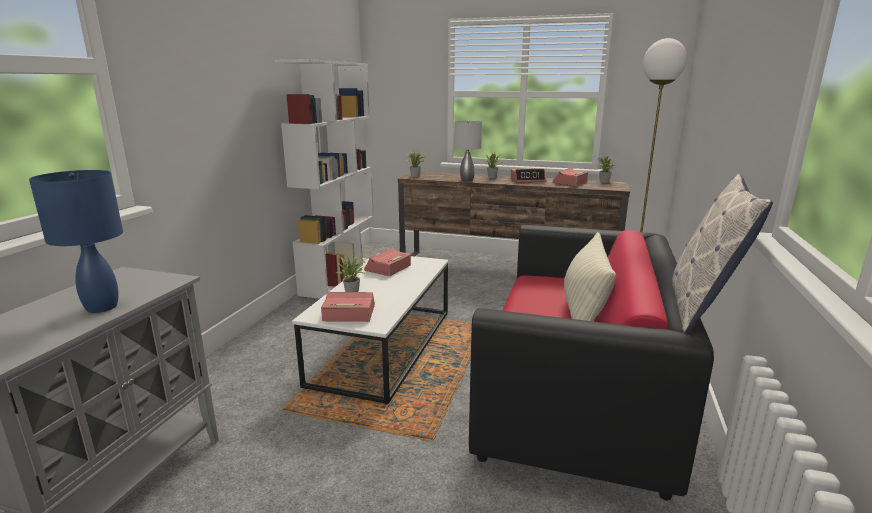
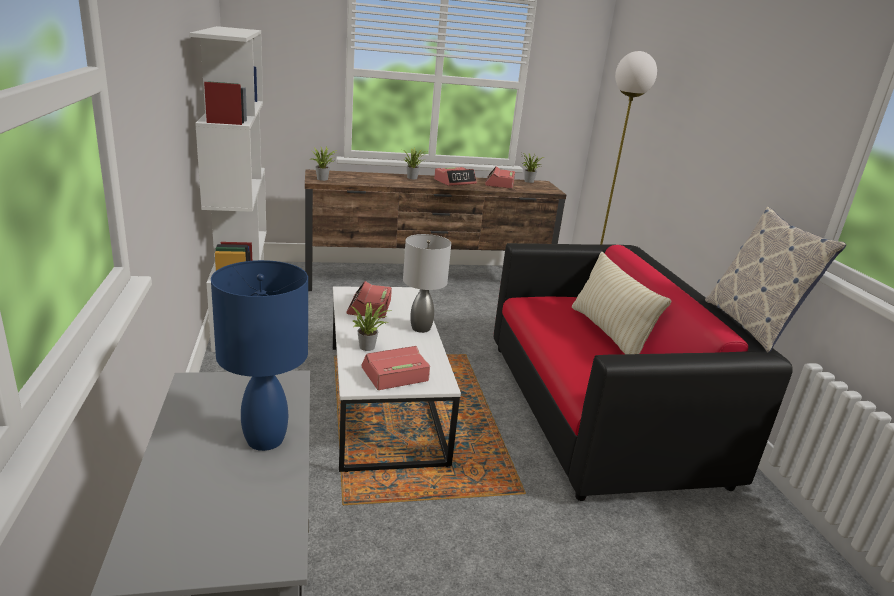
camera: 30 degrees left, 5 degrees up
(467, 180) = (391, 184): grey table lamp -> grey table lamp (421, 328)

